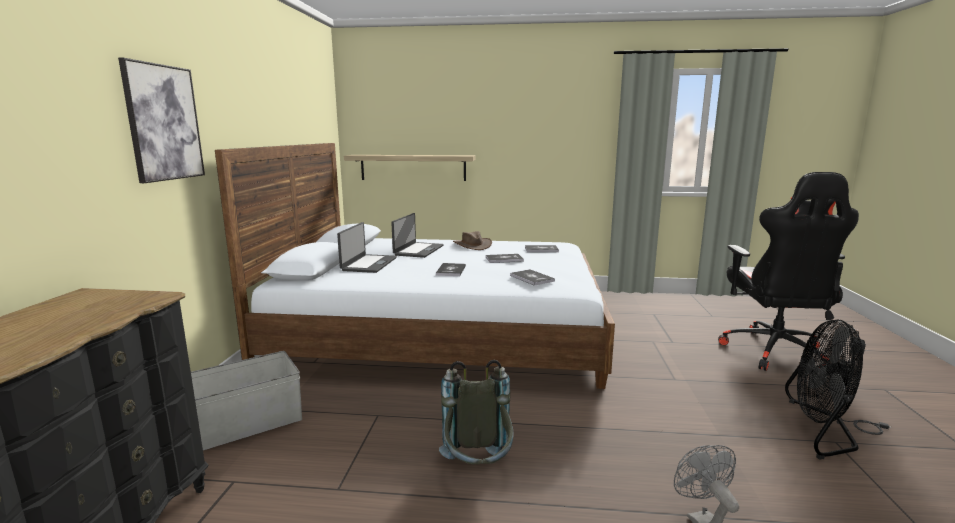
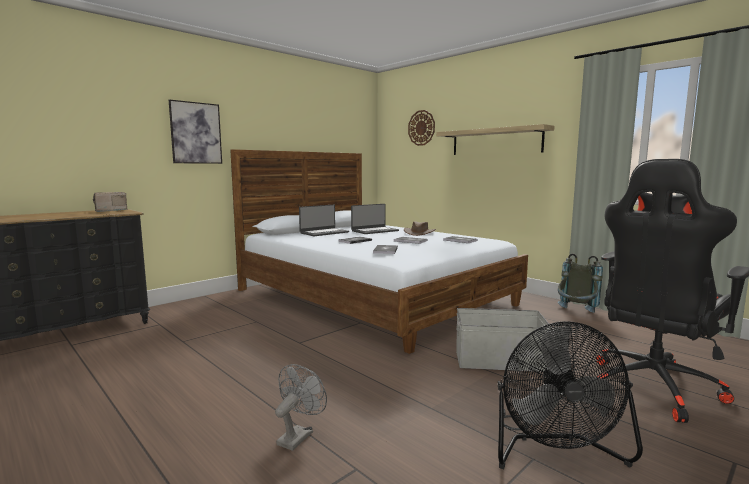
camera: 40 degrees right, 5 degrees down
(82, 301) = (109, 210): none -> radio
(246, 424) = (202, 307): grey storage box -> grey storage box (499, 361)
(413, 167) = (418, 173): shelf -> shelf (495, 141)
(414, 110) = (421, 128): none -> wall clock
(478, 470) = (246, 359): grey backpack -> grey backpack (576, 313)
(827, 429) = (549, 449): black fan -> black fan turned 150 degrees counterclockwise

